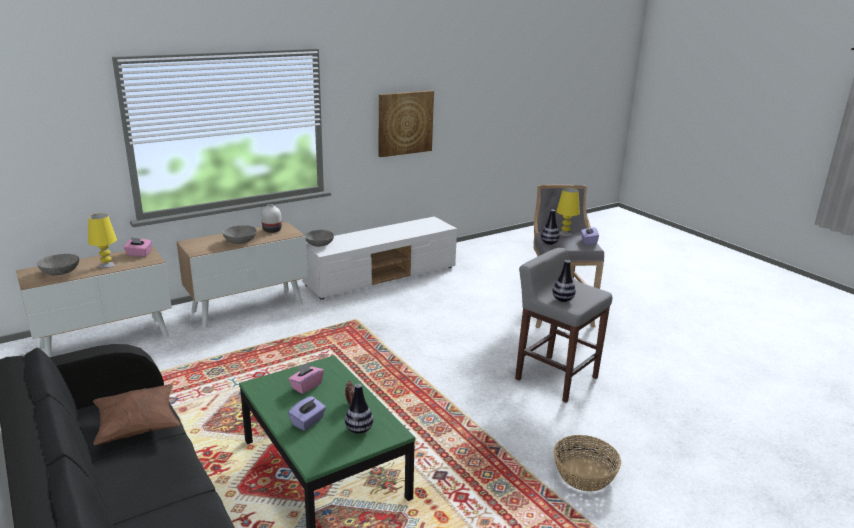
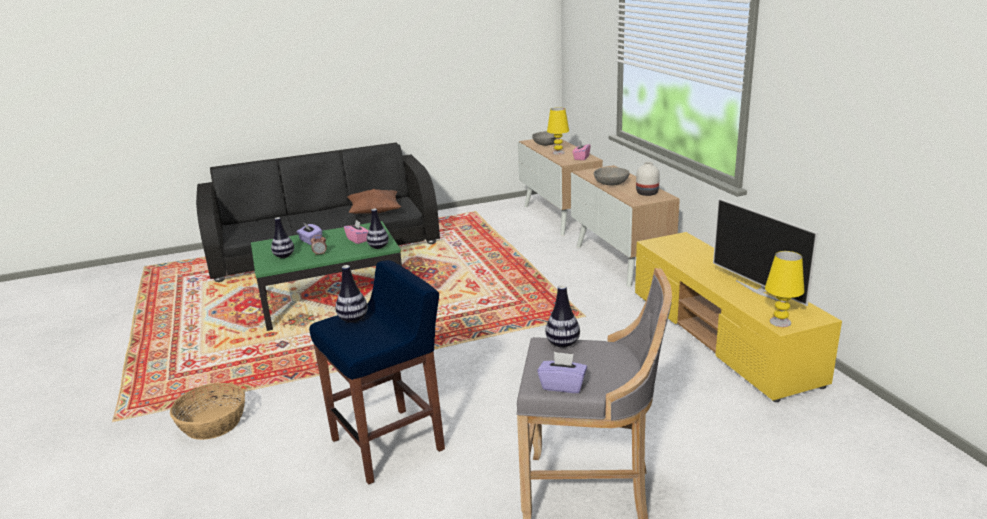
camera: 105 degrees right, 0 degrees up
(319, 244) = (677, 240): grey bowl -> none
(330, 368) = (378, 247): none -> vase
(382, 276) = (722, 337): white tv stand -> yellow tv stand
(403, 228) = (760, 291): none -> television
(405, 123) = (856, 133): picture -> none
(555, 378) = (389, 444): grey stool -> blue stool
(565, 234) = (610, 368): yellow table lamp -> yellow table lamp (780, 322)

